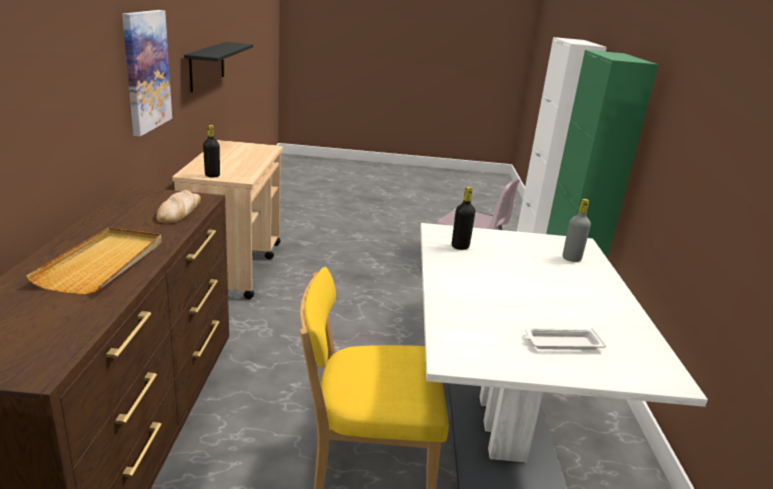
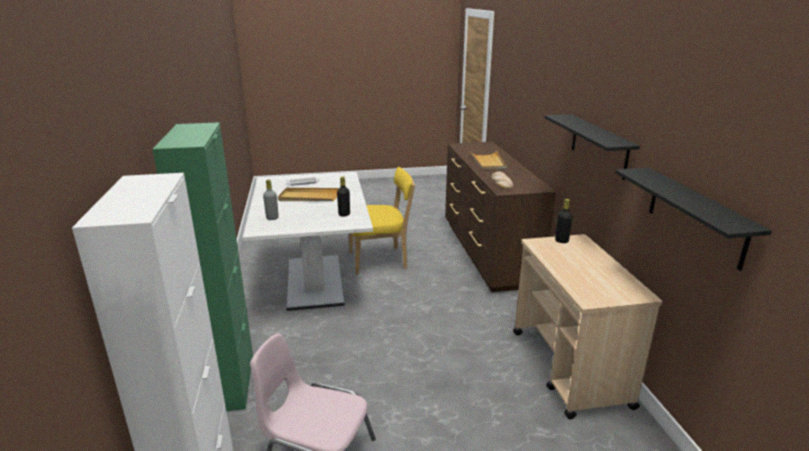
camera: 170 degrees right, 0 degrees up
(146, 71) = (599, 145): picture -> black shelf
(530, 293) = (309, 197): none -> beige tray

